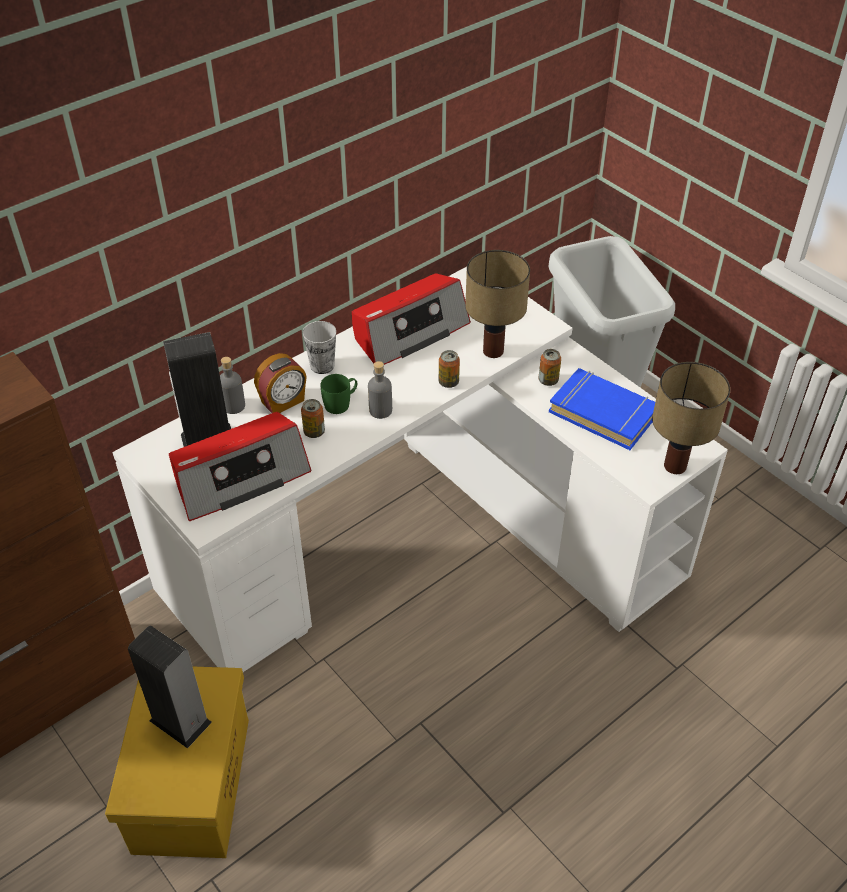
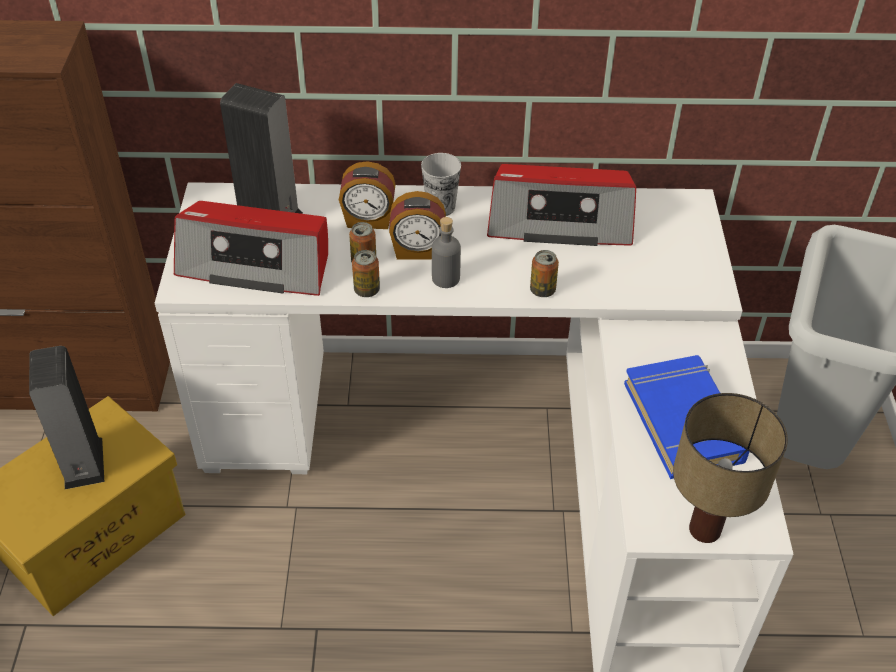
camera: 40 degrees right, 0 degrees up
(233, 406) = (324, 199): grey bottle -> none
(341, 403) = (418, 251): green mug -> alarm clock
(492, 352) = (623, 286): table lamp -> none
(548, 380) = (661, 352): can -> can (367, 290)

